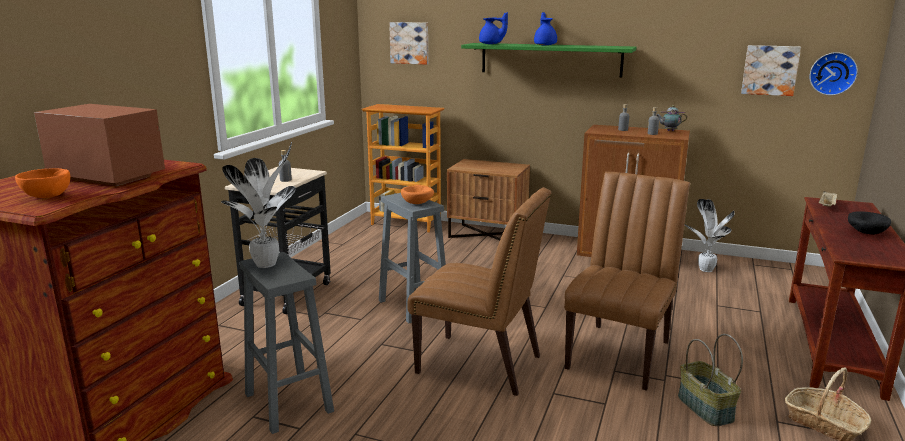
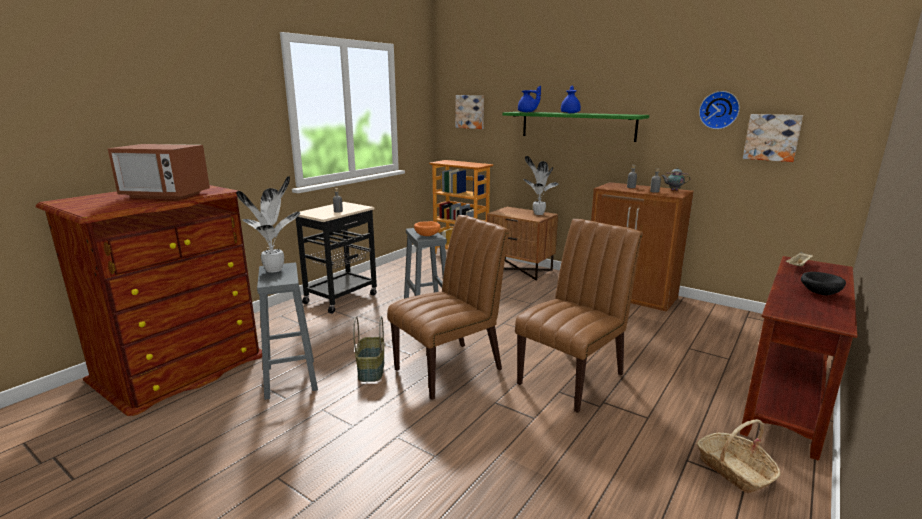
camera: 15 degrees right, 0 degrees up
(48, 197) = (108, 205): orange bowl -> none
(108, 177) = (165, 196): microwave -> microwave turned 150 degrees clockwise
(478, 364) = (448, 370): brown chair -> brown chair turned 75 degrees counterclockwise
(704, 408) = (622, 436): basket -> basket (370, 370)
(705, 270) = (695, 316): potted plant -> potted plant (537, 214)
(832, 73) = (835, 141): wall clock -> wall clock (719, 110)

